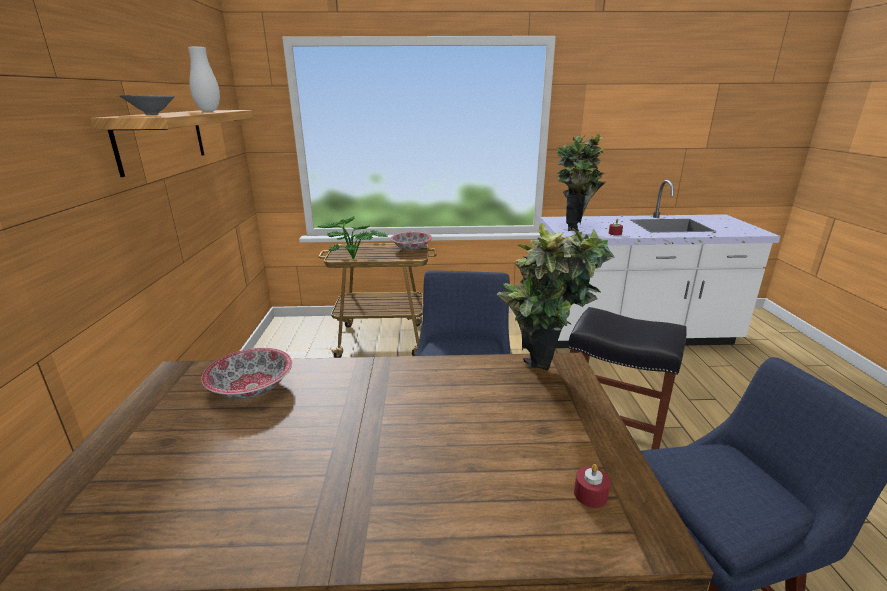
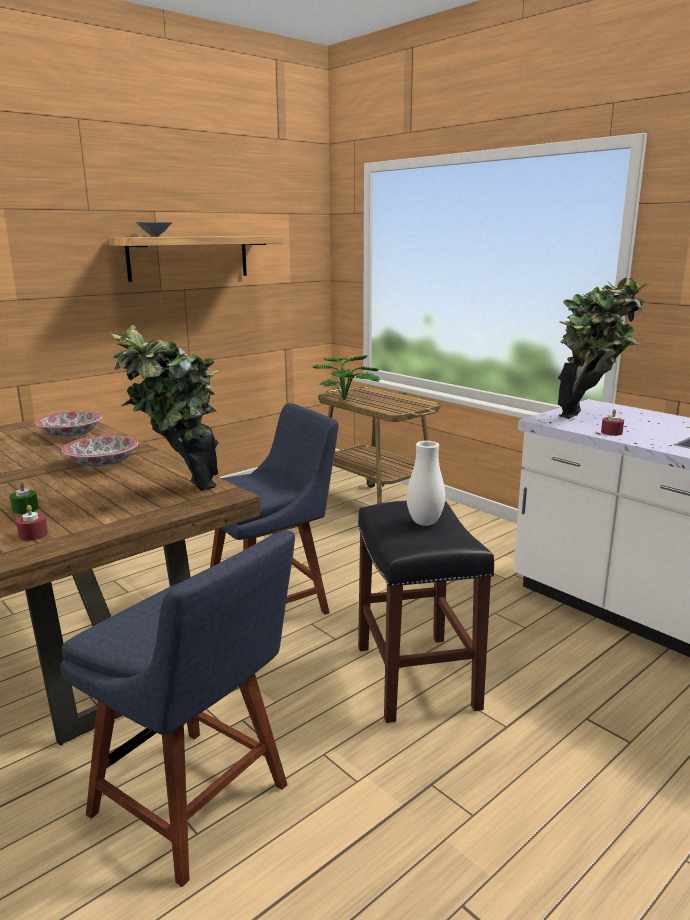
camera: 50 degrees right, 5 degrees down
(208, 111) = (235, 235): white vase -> white vase (424, 522)
(412, 248) = (414, 404): bowl -> bowl (103, 464)
(496, 481) = (25, 509): none -> green candle

